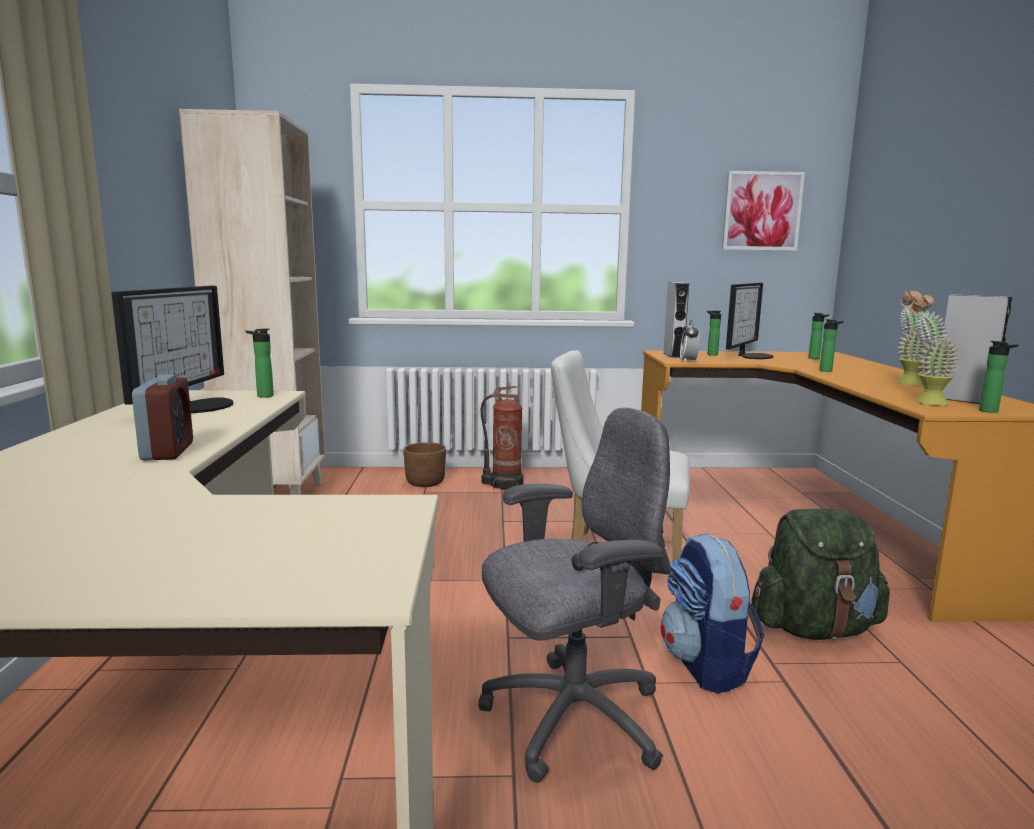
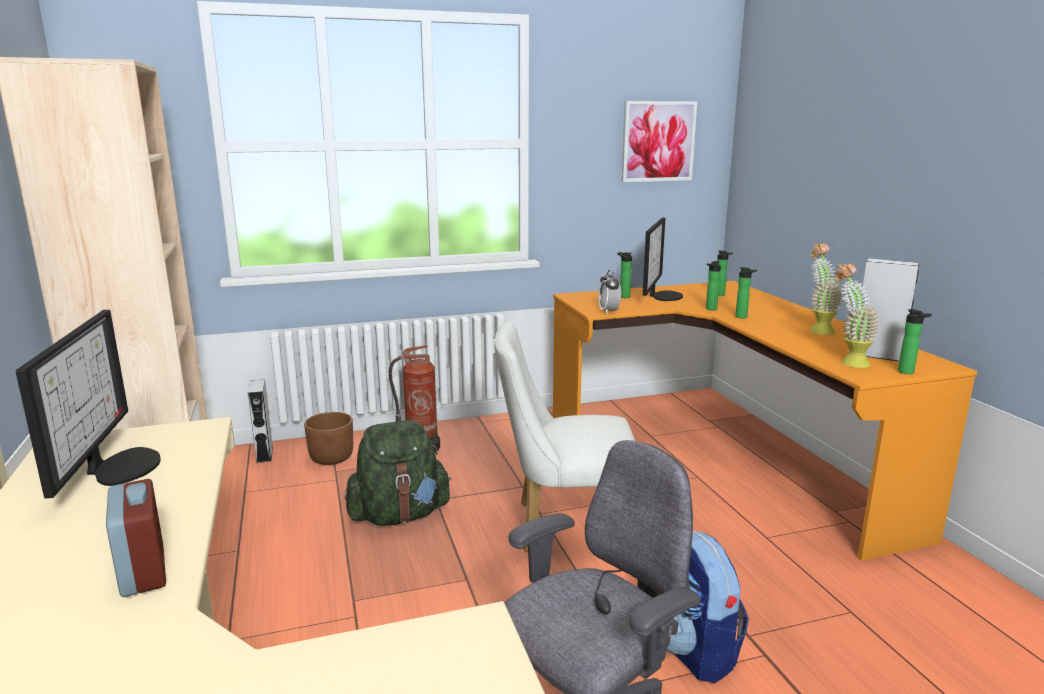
camera: 15 degrees left, 5 degrees up
(262, 396) = (186, 435): bottle -> bottle (710, 309)
(673, 355) = (588, 301): grey speaker -> grey speaker (264, 454)
(814, 629) = (771, 587): green backpack -> green backpack (399, 515)

